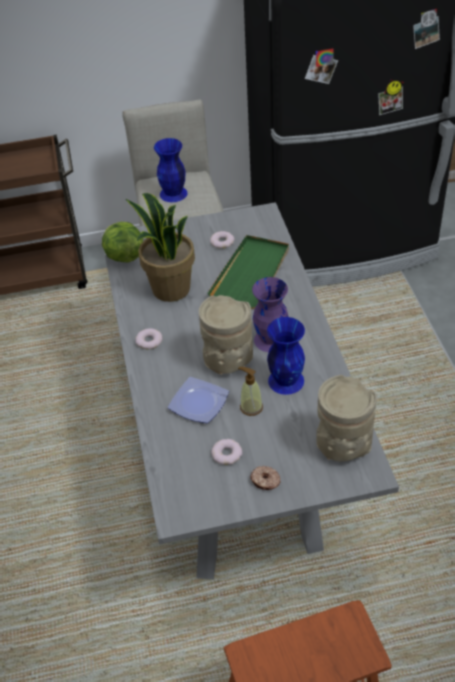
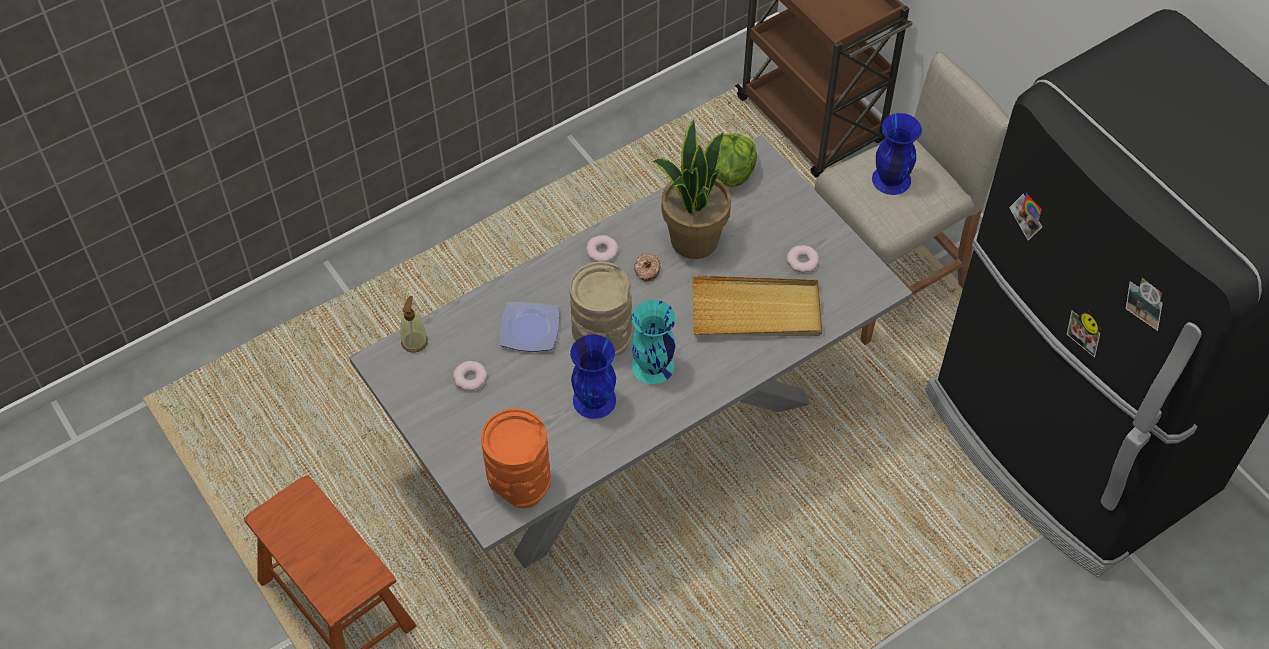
camera: 65 degrees right, 10 degrees up
(251, 274) = (756, 311): green tray -> beige tray
(251, 407) = (542, 379): soap dispenser -> soap dispenser (414, 341)
(265, 481) = (447, 423): donut -> donut (646, 270)
(271, 340) = (652, 366): purple vase -> turquoise vase
(342, 446) = (518, 481): beige vase -> orange vase

